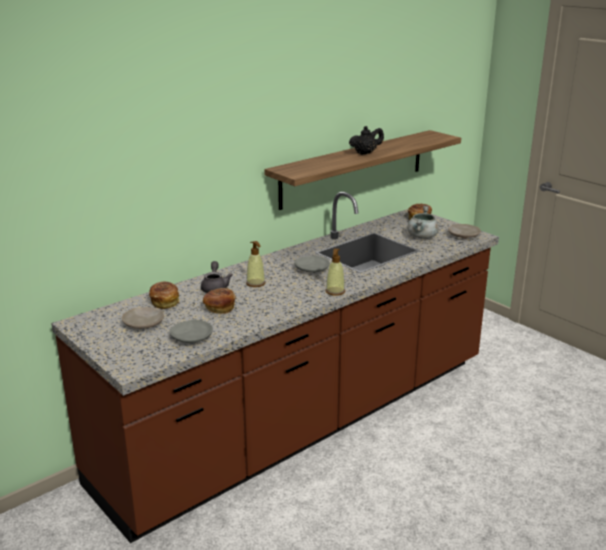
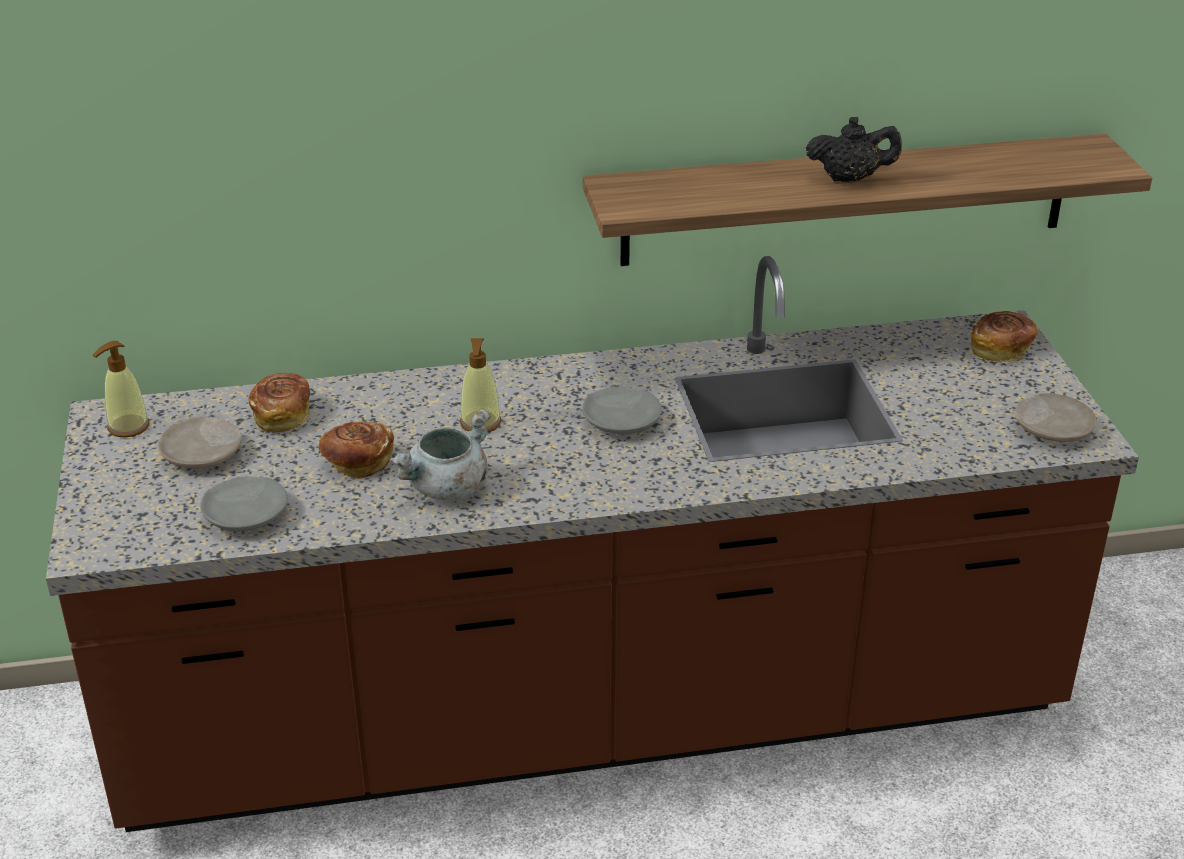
camera: 30 degrees right, 10 degrees up
(215, 287) = (399, 409): grey teapot -> none
(335, 291) = (607, 494): soap dispenser -> soap dispenser (128, 427)
(422, 237) = (951, 404): grey cooking pot -> grey cooking pot (447, 489)

